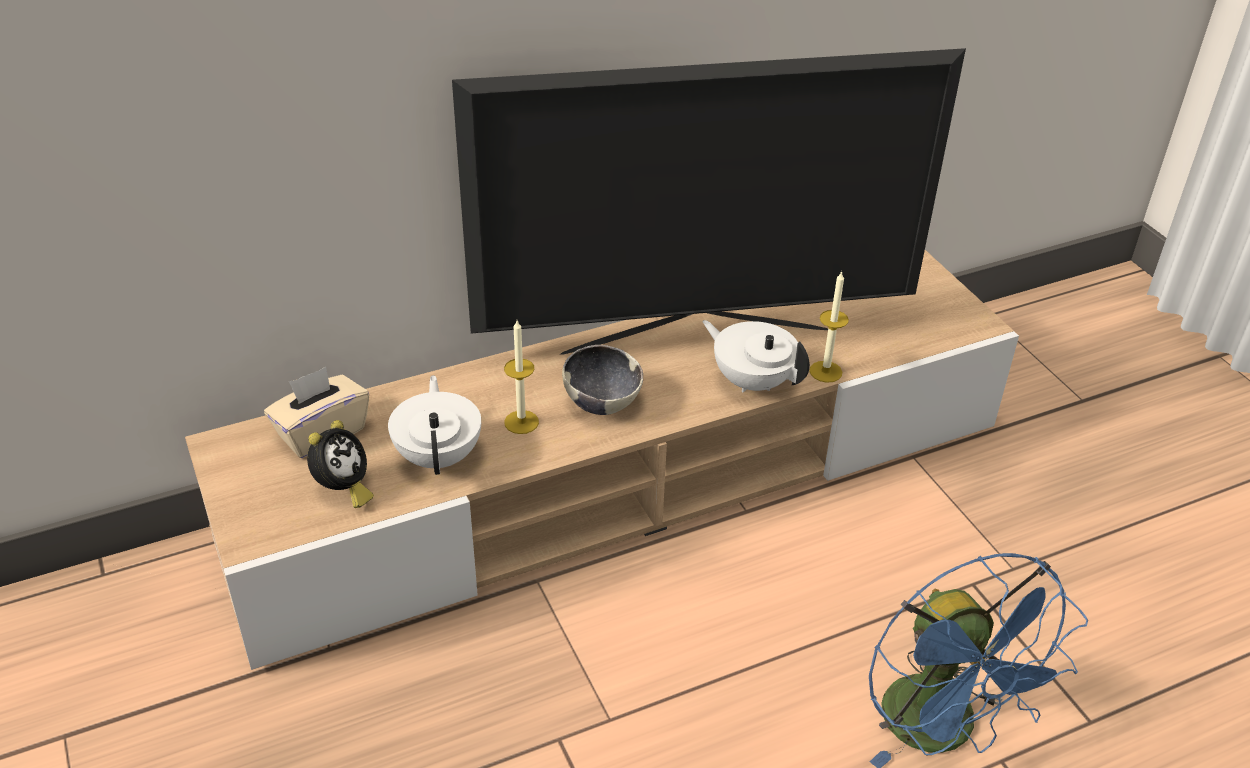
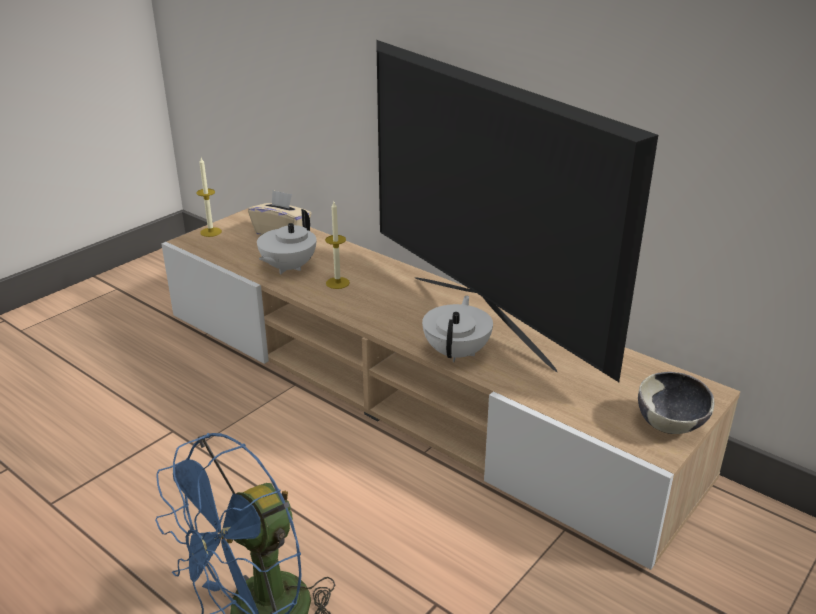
camera: 65 degrees right, 10 degrees down
(343, 490) = (240, 251): alarm clock -> none
(439, 456) = (287, 268): white teapot -> white teapot turned 150 degrees clockwise
(602, 402) = (379, 303): bowl -> bowl (670, 425)
(825, 371) = (501, 381): candle -> candle (211, 232)

